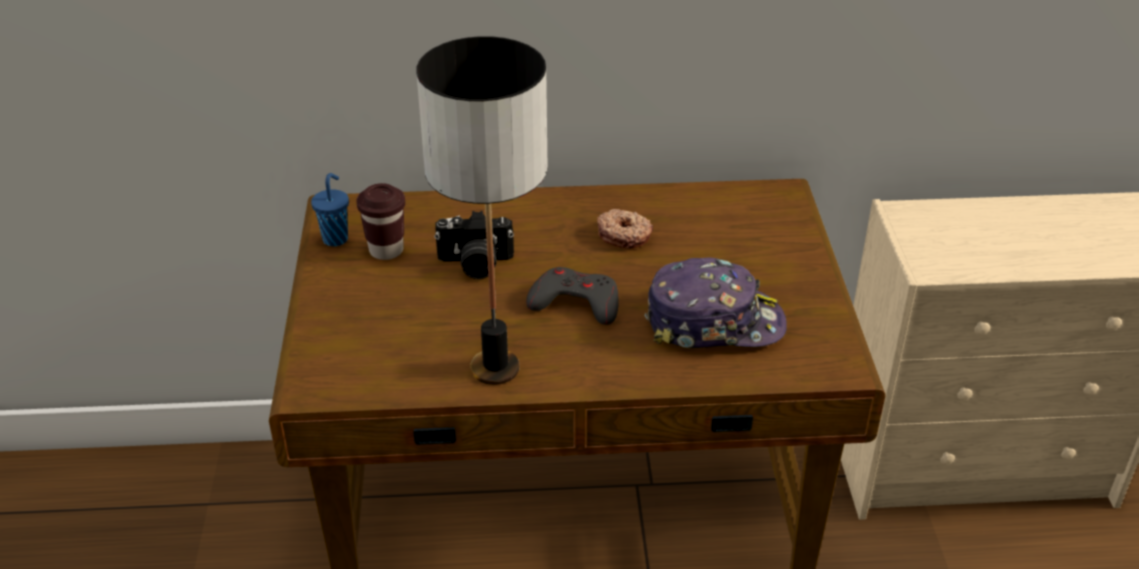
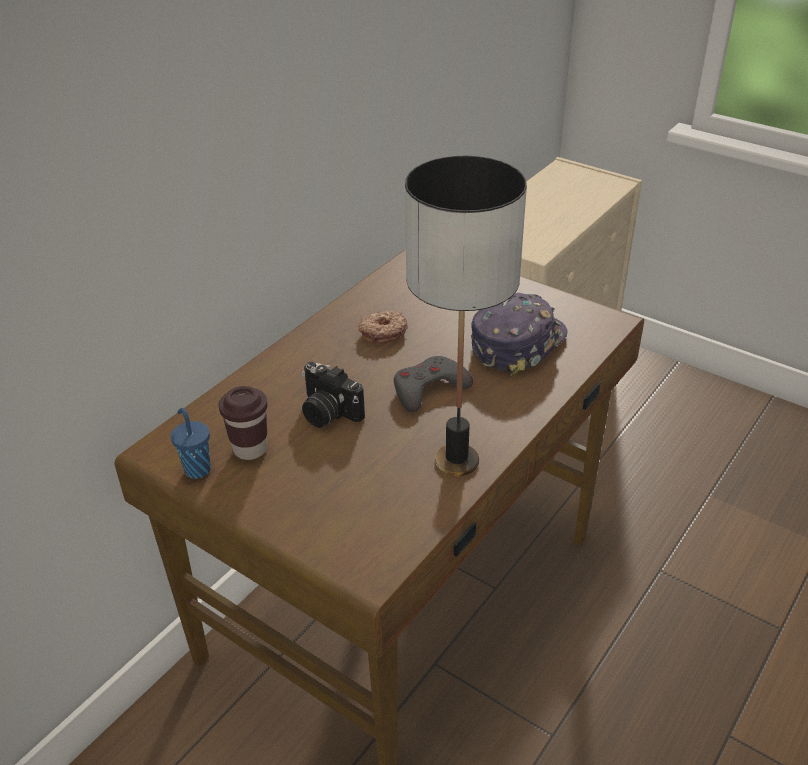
camera: 50 degrees left, 0 degrees up
(475, 264) = (327, 413): camera -> camera turned 90 degrees clockwise

